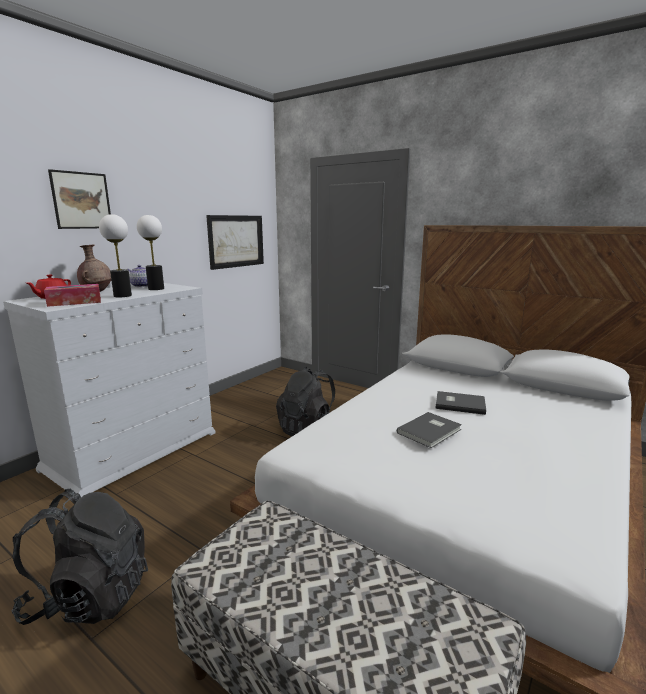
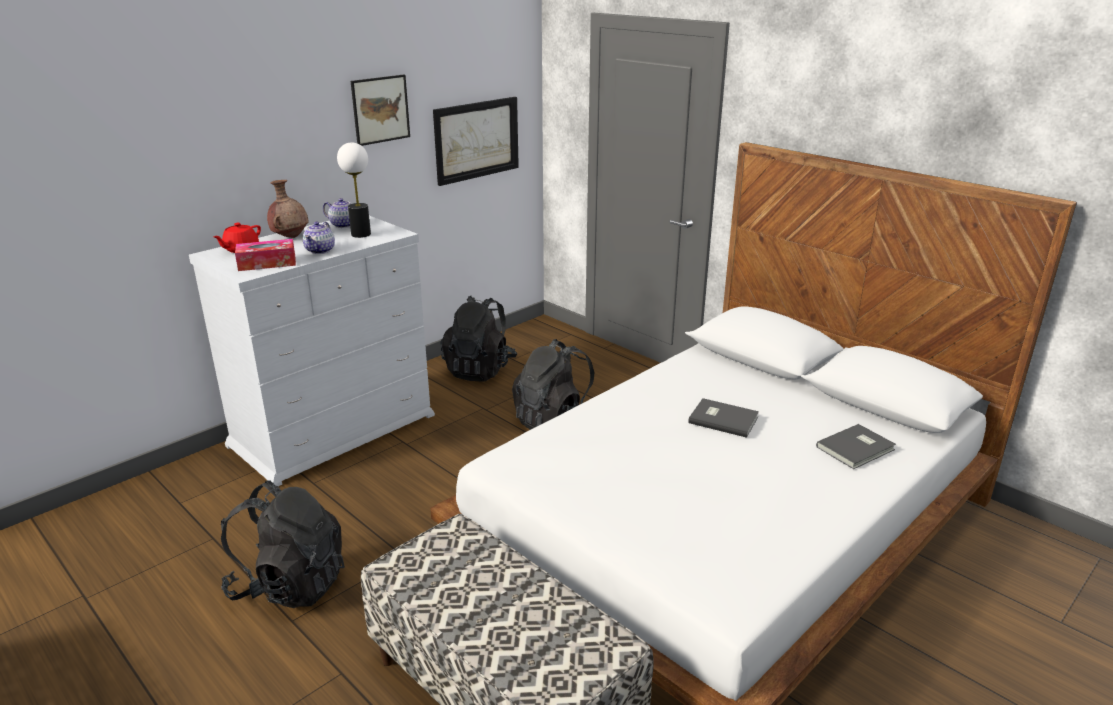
camera: 10 degrees right, 10 degrees up
(81, 200) = (271, 119): picture -> picture (380, 109)
(123, 296) = (320, 250): table lamp -> teapot
(244, 401) = (480, 369): none -> black backpack
(431, 431) = (663, 454): grey book -> grey book (857, 449)

